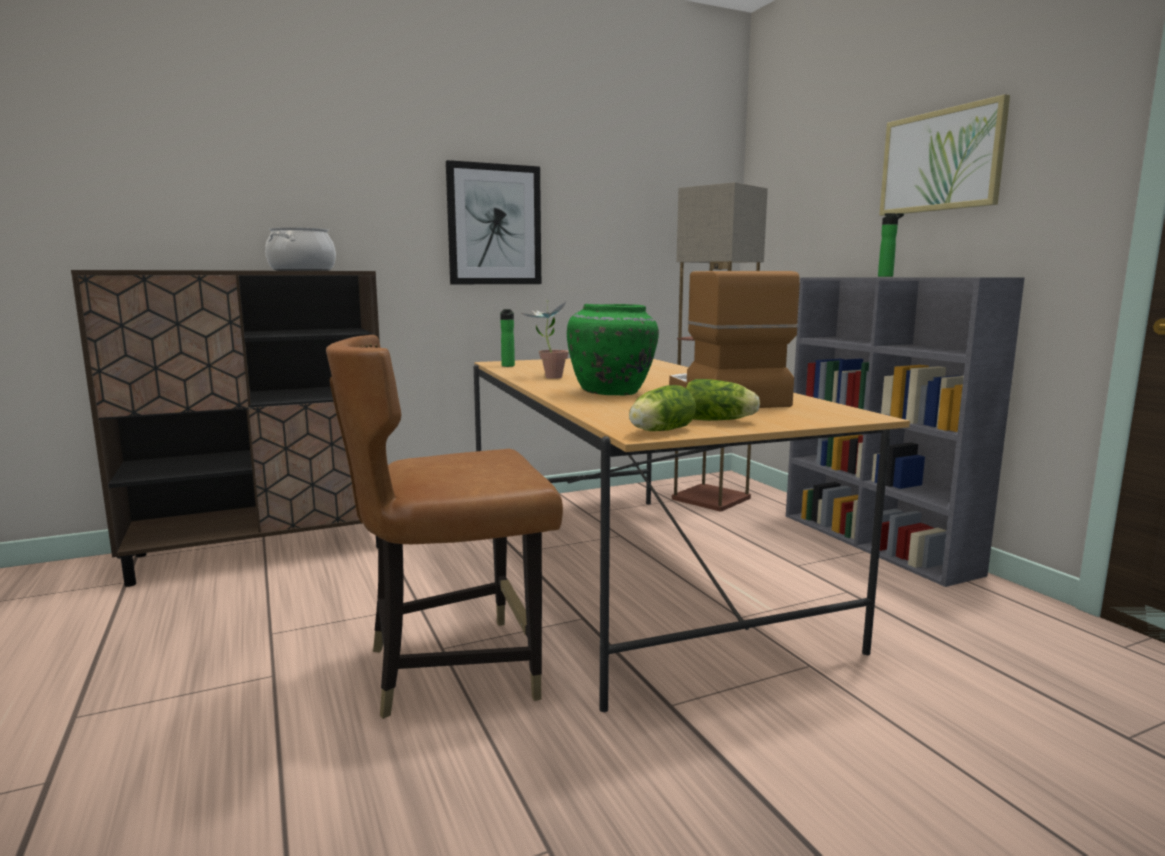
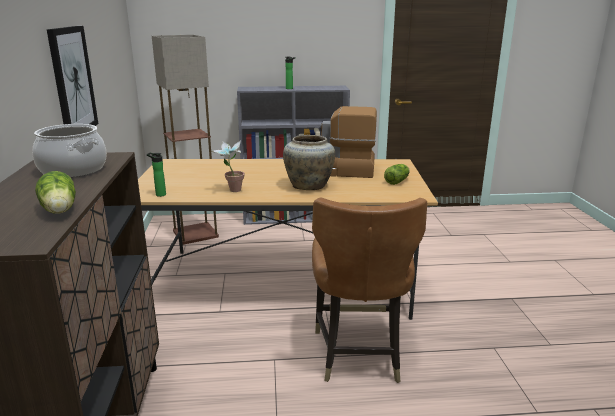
camera: 70 degrees left, 10 degrees up
(613, 393) = (309, 186): green vase -> beige vase
(659, 431) = (416, 193): lettuce -> lettuce (59, 210)
(941, 161) = (294, 28): picture -> none

